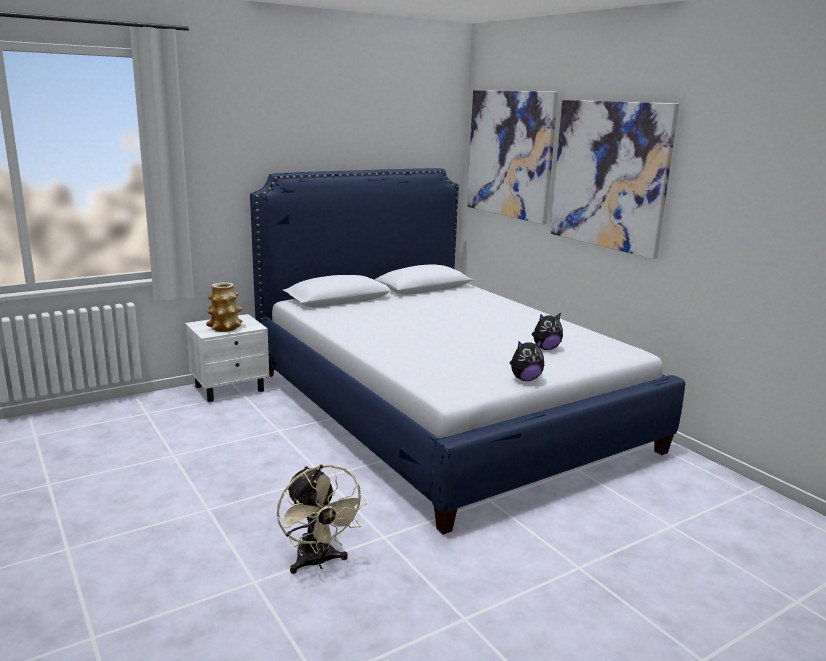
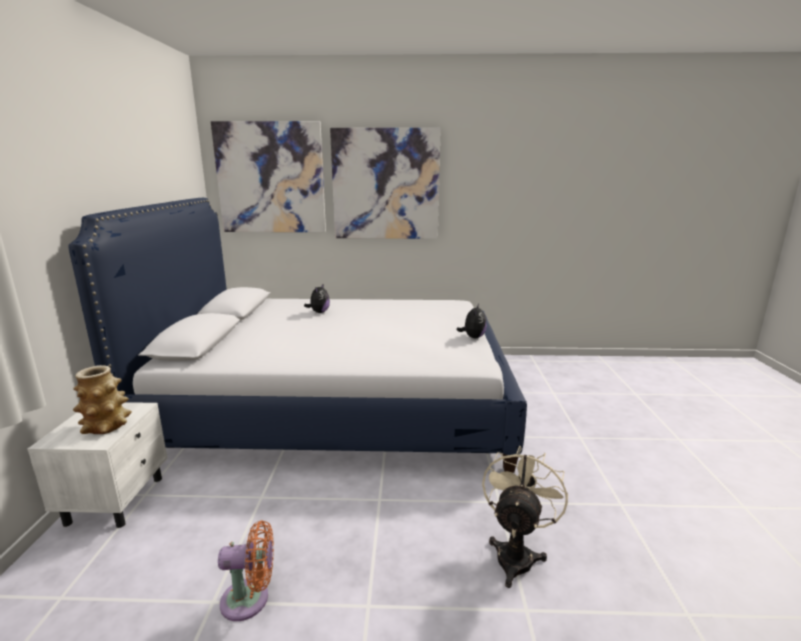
camera: 55 degrees left, 0 degrees up
(183, 466) = (250, 599): none -> orange fan
(317, 562) = (516, 554): beige fan -> beige fan turned 75 degrees counterclockwise
(545, 348) = (426, 317): plush toy -> plush toy (319, 312)

